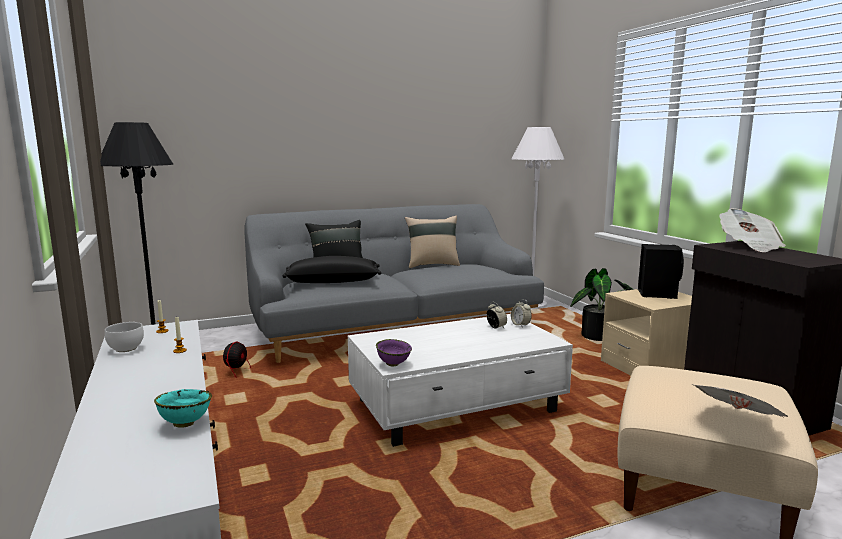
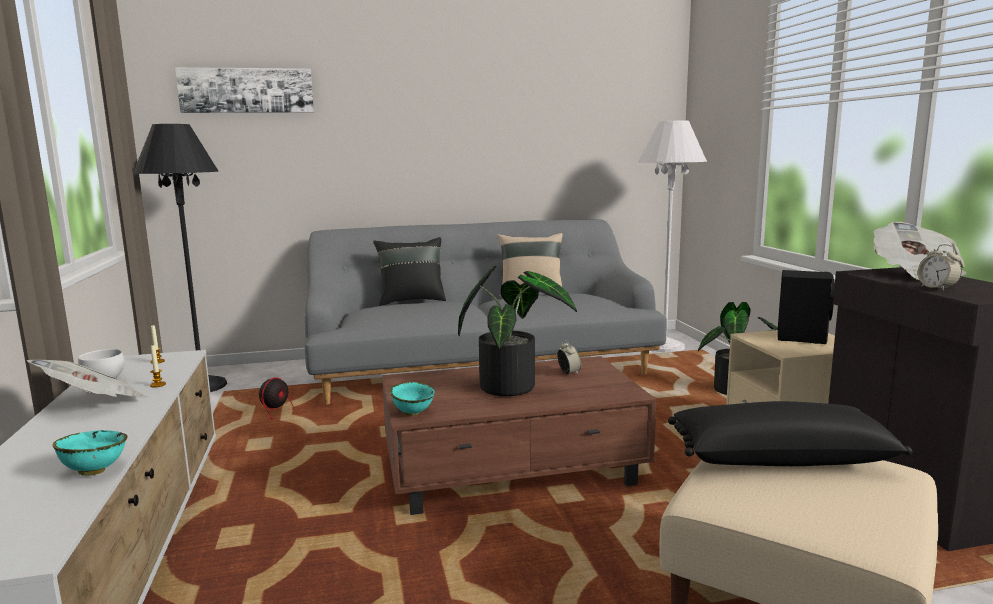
camera: 10 degrees right, 0 degrees up
(190, 93) = (247, 90): none -> picture
(333, 281) = (398, 310): black pillow -> black pillow (779, 457)
(393, 364) = (413, 413): purple bowl -> turquoise bowl
(458, 339) = (512, 385): none -> potted plant
(458, 406) = (514, 470): white coffee table -> brown coffee table
(520, 325) = (602, 371): alarm clock -> alarm clock (937, 288)
(737, 423) = (824, 520): newspaper -> newspaper (95, 403)

